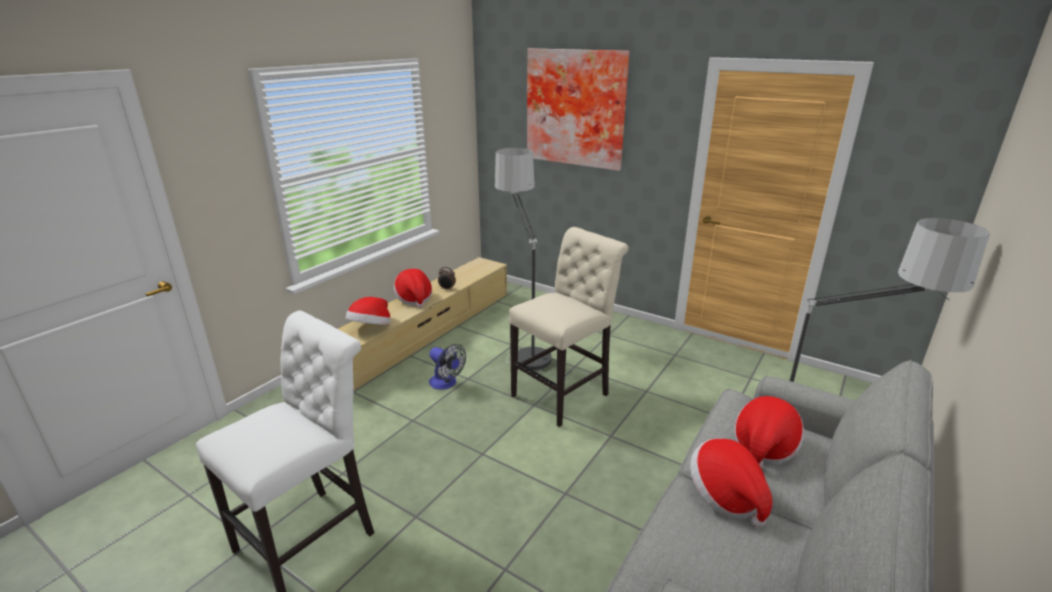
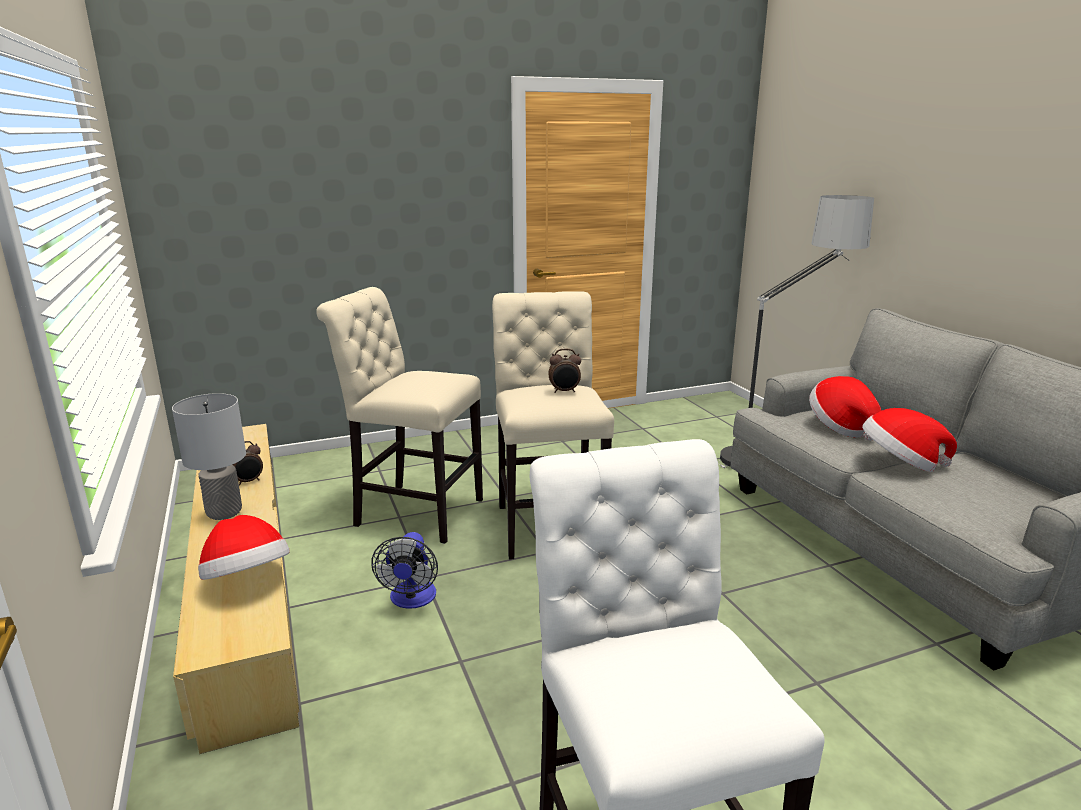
camera: 55 degrees left, 5 degrees down
(414, 299) = (225, 515): hat -> grey table lamp
(446, 383) = (412, 600): fan -> fan turned 105 degrees clockwise
(522, 346) = (413, 511): floor lamp -> beige stool
(562, 307) = (564, 391): none -> alarm clock
(576, 108) = (335, 153): picture -> none

